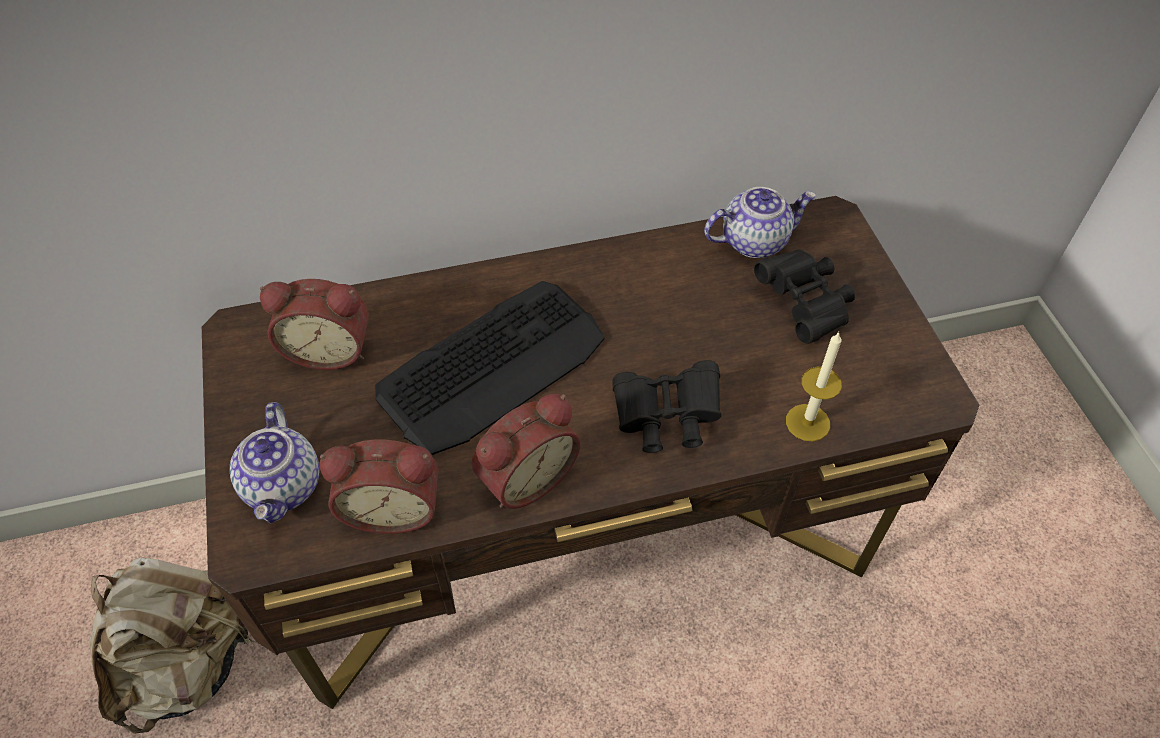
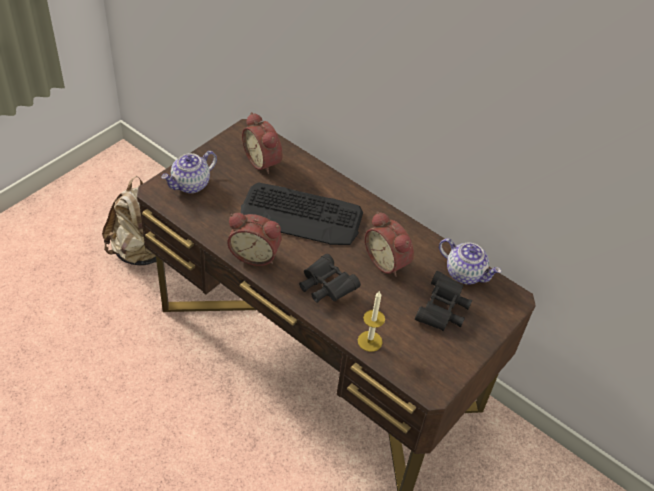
camera: 50 degrees right, 5 degrees down
(393, 506) = (208, 221): alarm clock -> alarm clock (388, 261)

